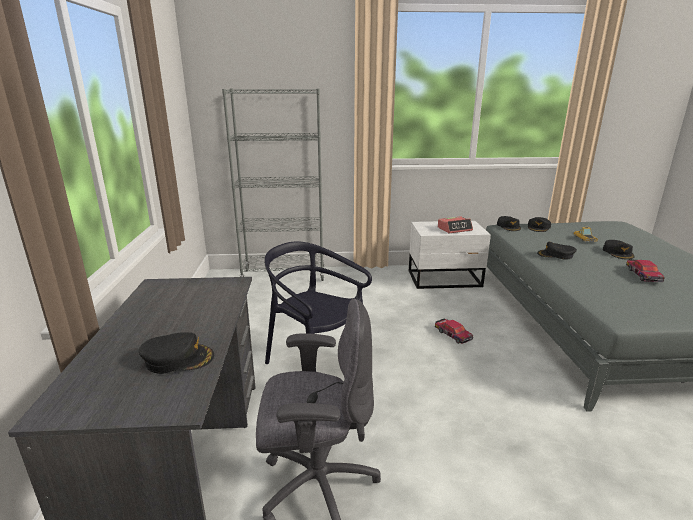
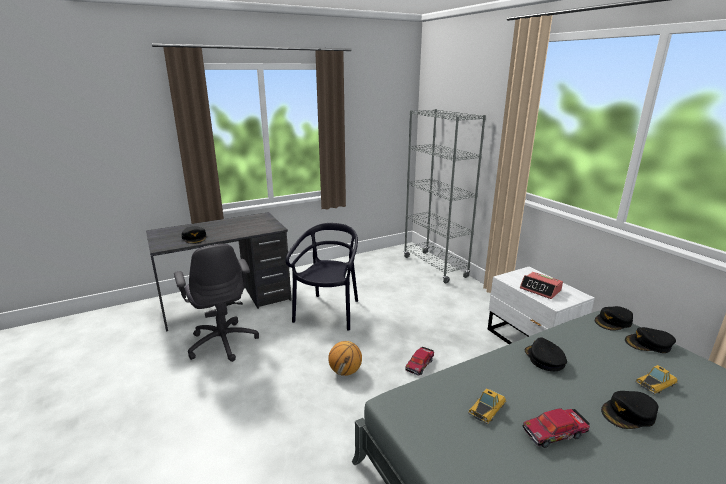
camera: 65 degrees right, 0 degrees up
(447, 381) = (345, 371): none -> basketball
(620, 287) = (487, 408): none -> toy car

